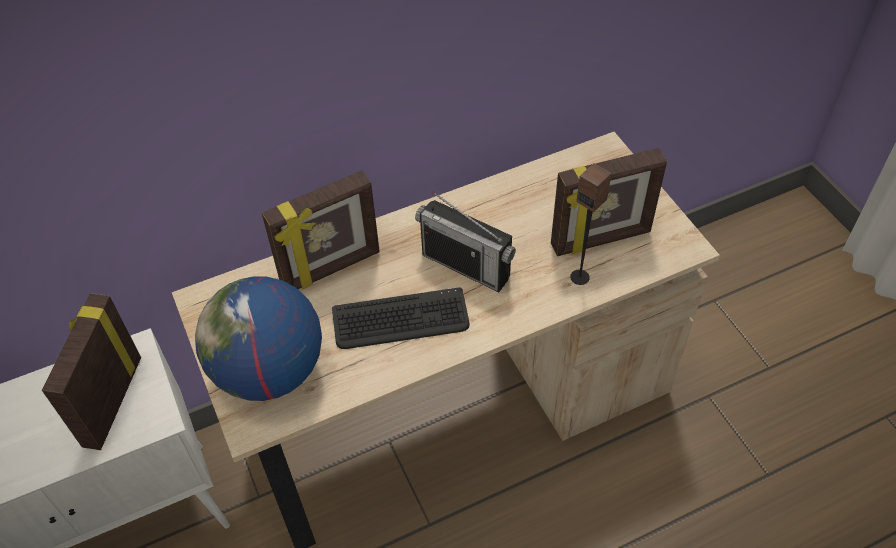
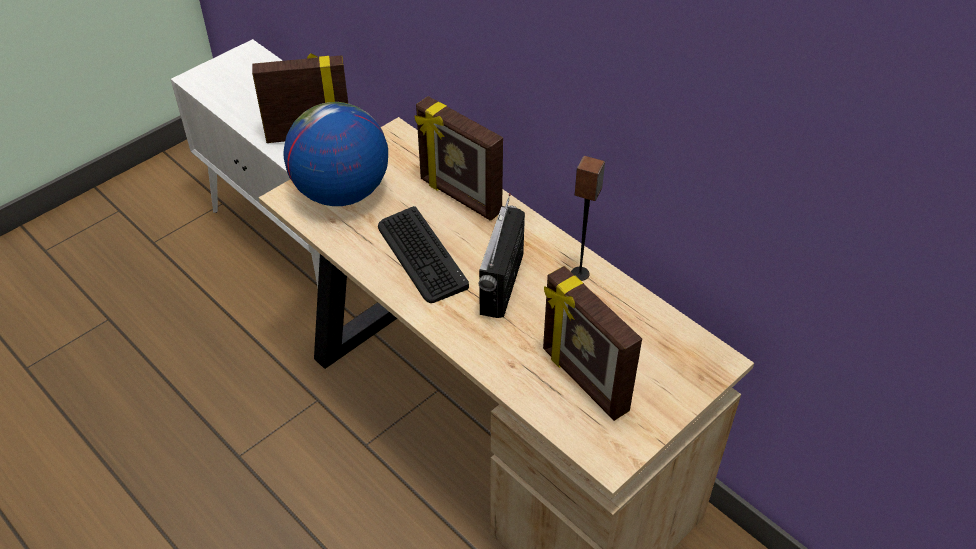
camera: 70 degrees right, 5 degrees down
(580, 277) = (525, 373): speaker -> speaker (580, 274)

